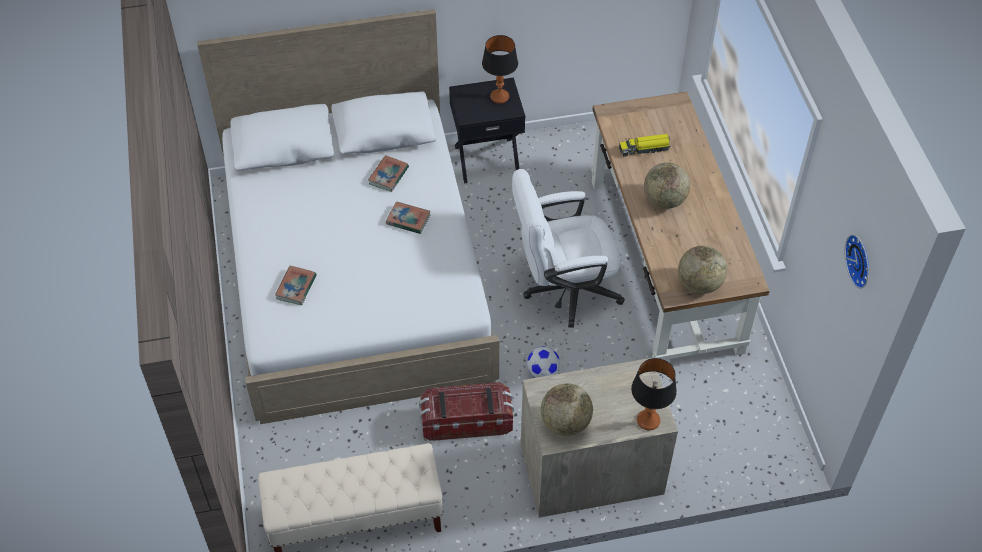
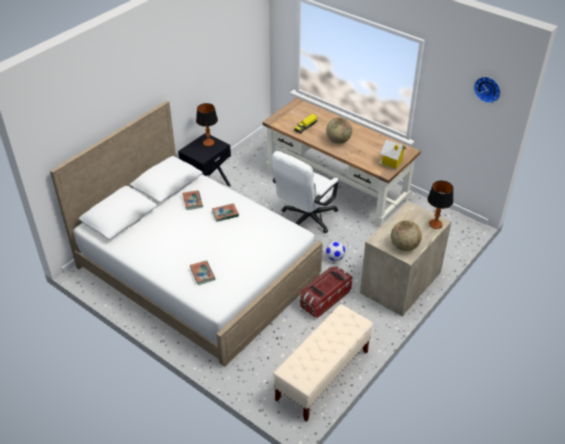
camera: 40 degrees left, 10 degrees down
(699, 284) = (391, 163): globe -> toy house

